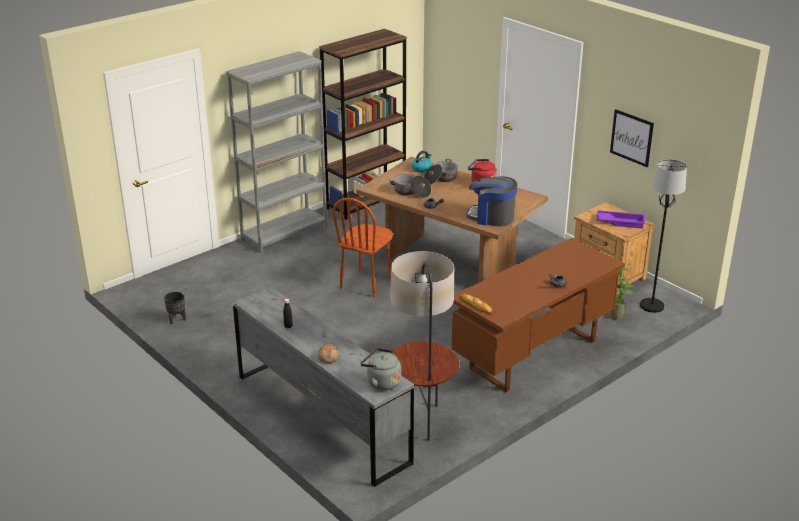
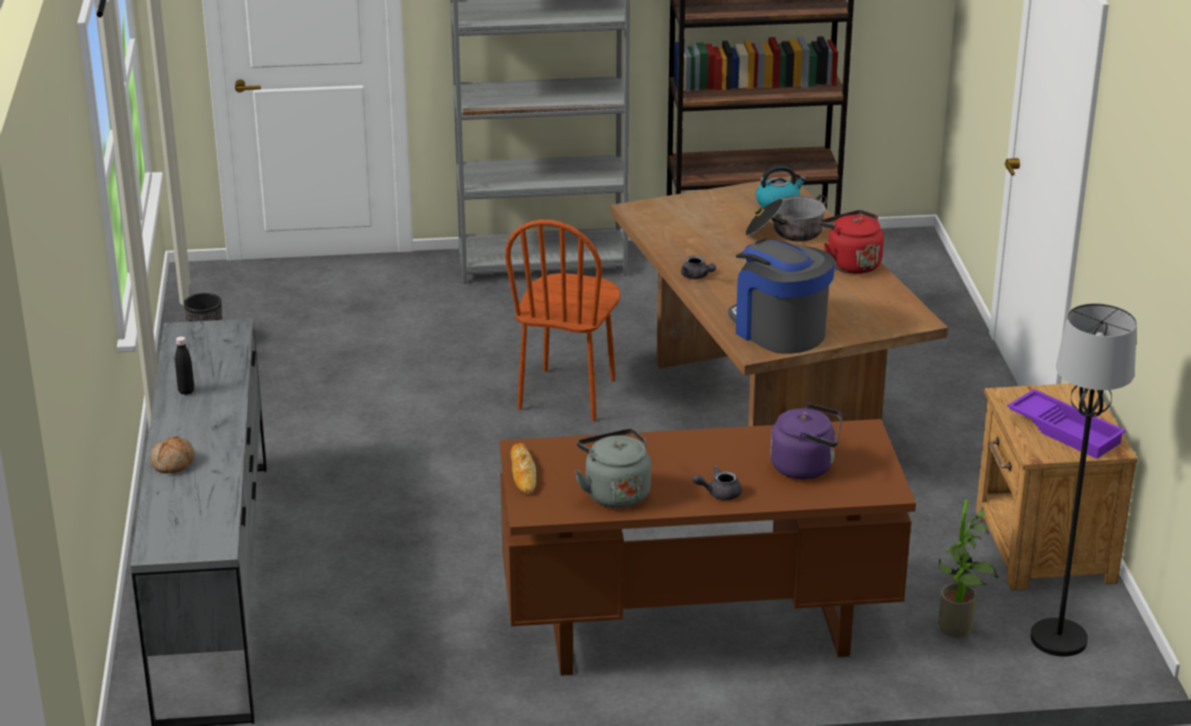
camera: 35 degrees right, 0 degrees up
(366, 283) = (568, 395): brown chair -> brown chair turned 45 degrees counterclockwise
(381, 382) = (193, 535): grey kettle -> grey kettle (615, 493)
(411, 192) = (698, 239): cooking pot -> none
(421, 422) = (355, 662): floor lamp -> none
(572, 264) = (806, 467): none -> purple kettle
(631, 138) = (1135, 246): picture -> none

